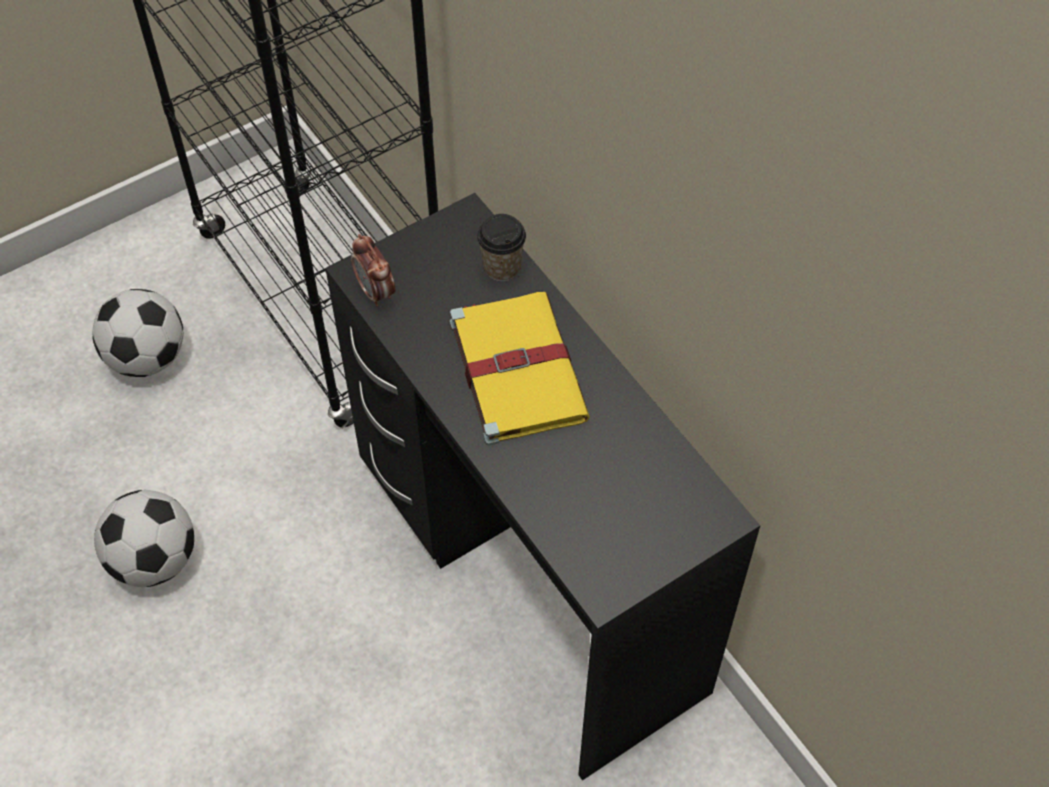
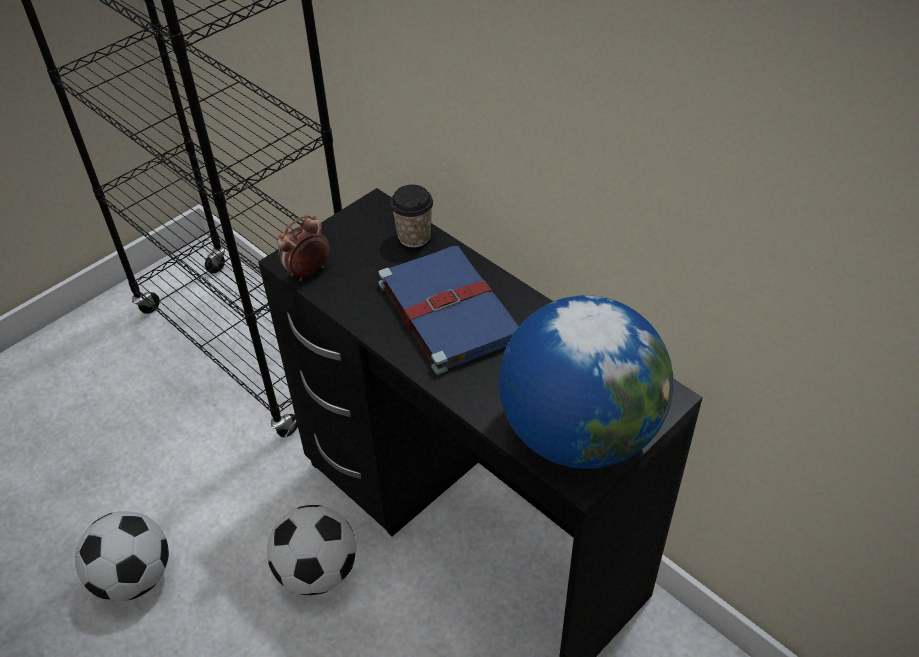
camera: 10 degrees left, 10 degrees down
(147, 358) = (106, 412): football -> football (317, 571)
(376, 292) = (307, 272): alarm clock -> alarm clock turned 90 degrees clockwise
(516, 368) = (447, 309): yellow book -> blue book
(617, 541) = (579, 433): none -> globe

